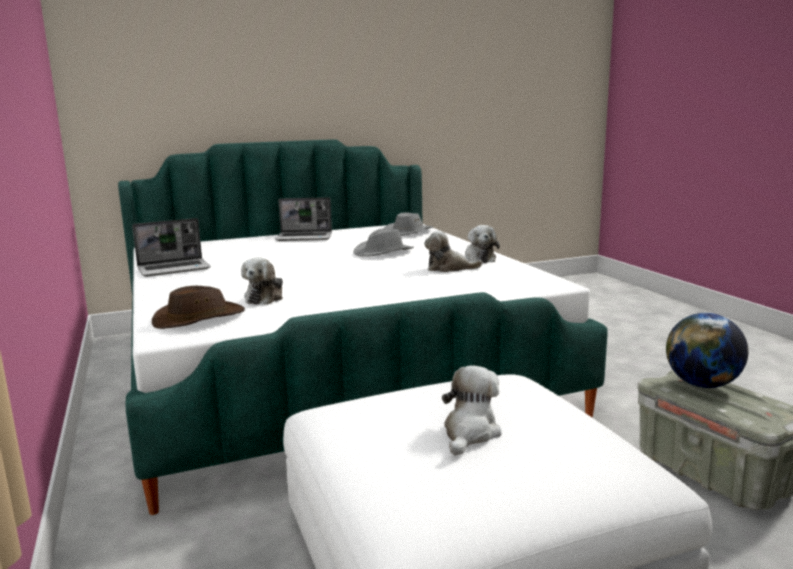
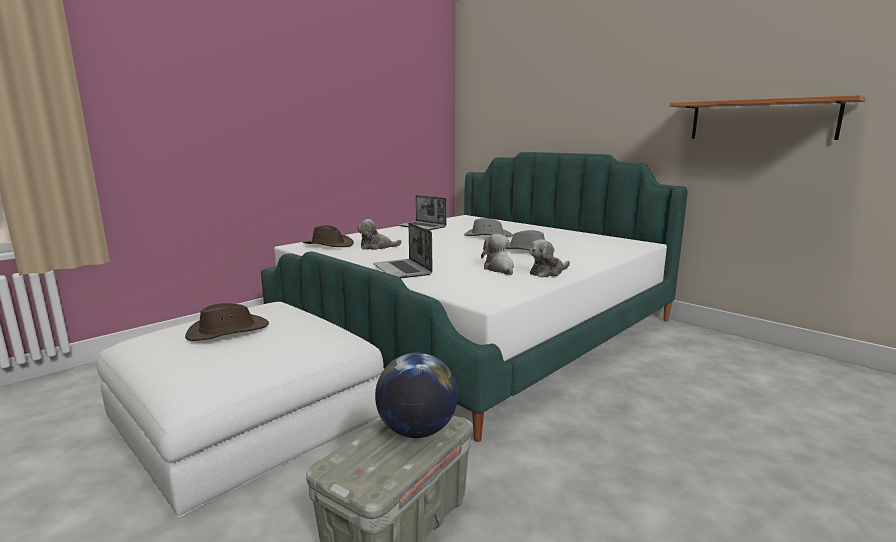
camera: 65 degrees right, 0 degrees up
(305, 237) = (543, 231): laptop -> laptop (403, 270)
(409, 232) = (614, 246): grey hat -> grey hat (487, 236)
(460, 101) = (761, 120): none -> shelf
(470, 433) = (227, 331): plush toy -> brown hat

